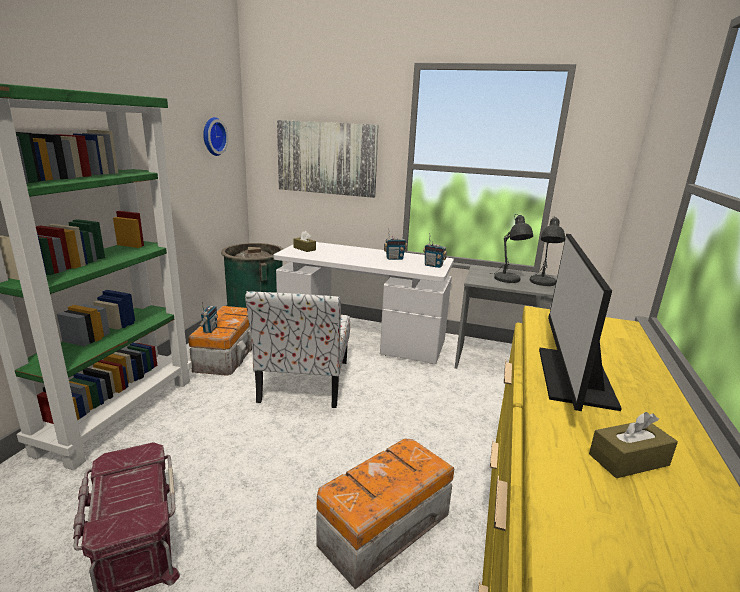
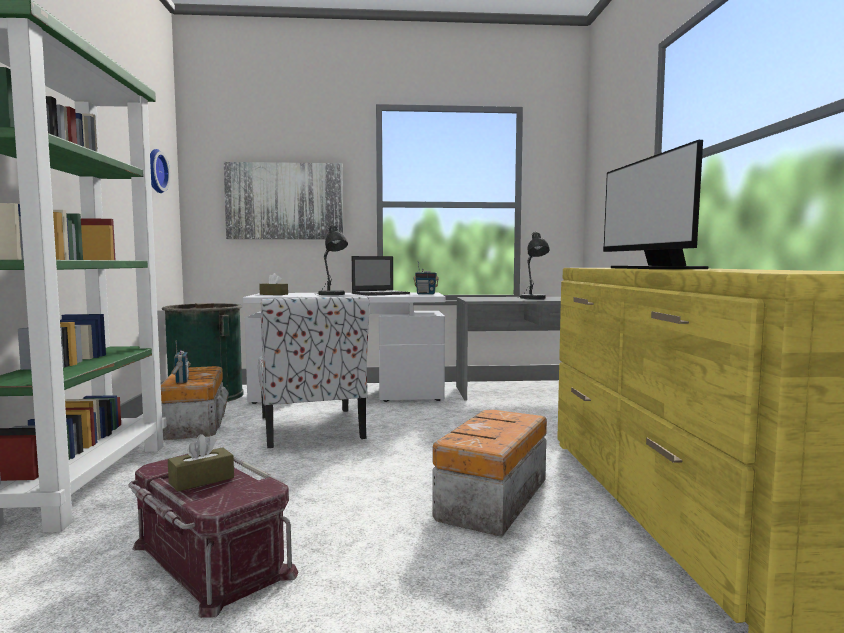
camera: 20 degrees left, 15 degrees down
(394, 258) = (381, 294): radio -> laptop
(508, 280) = (502, 299): grey table lamp -> grey table lamp (332, 294)
(628, 460) = (743, 270): brown tissue box -> brown tissue box (201, 480)

